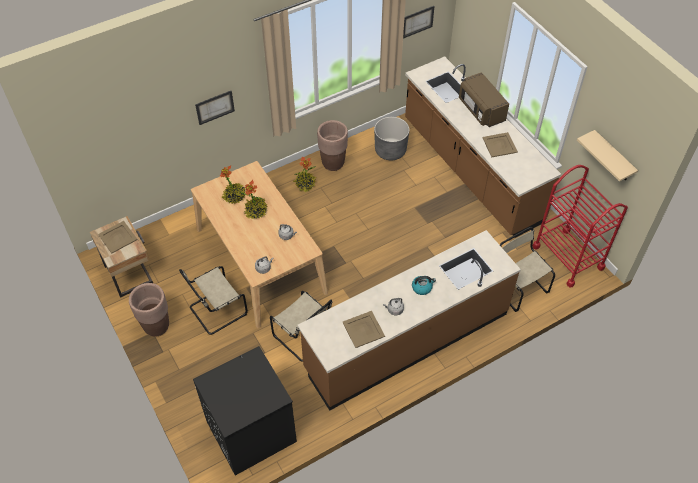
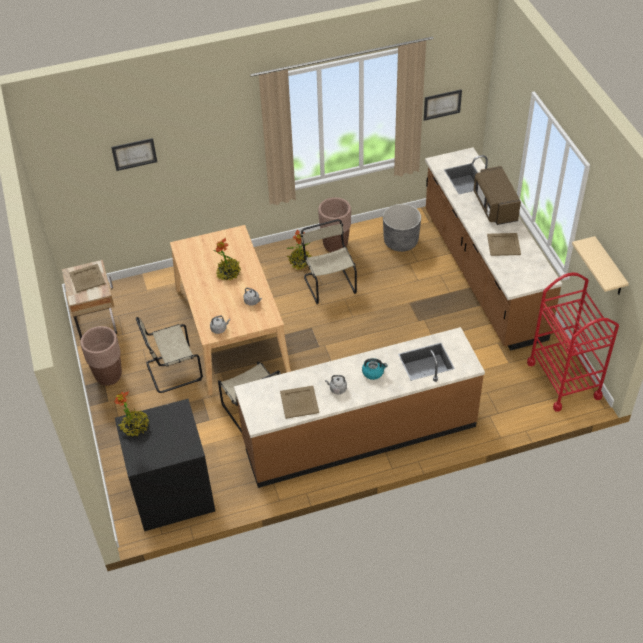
camera: 15 degrees right, 5 degrees down
(215, 107) = (207, 162): picture -> picture (134, 154)
(234, 196) = (211, 256): potted plant -> potted plant (135, 426)
(517, 286) = (497, 400): beige chair -> beige chair (329, 283)

